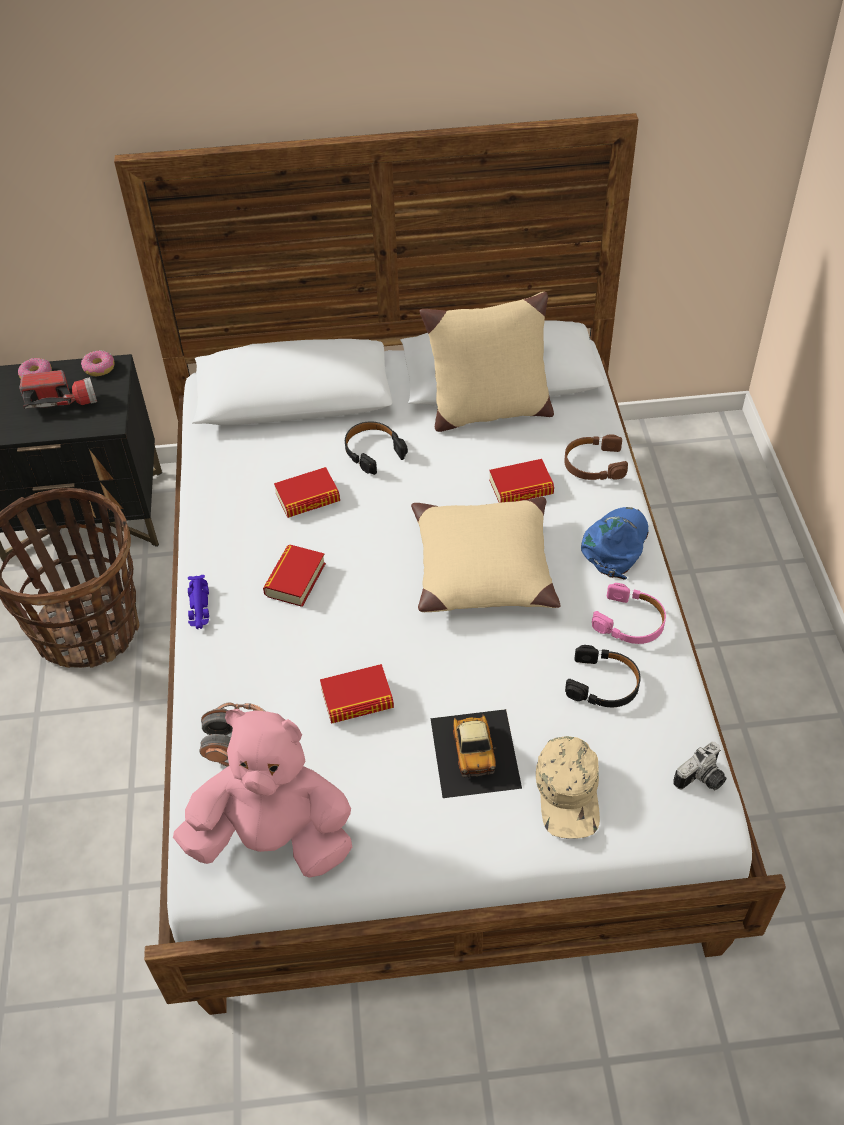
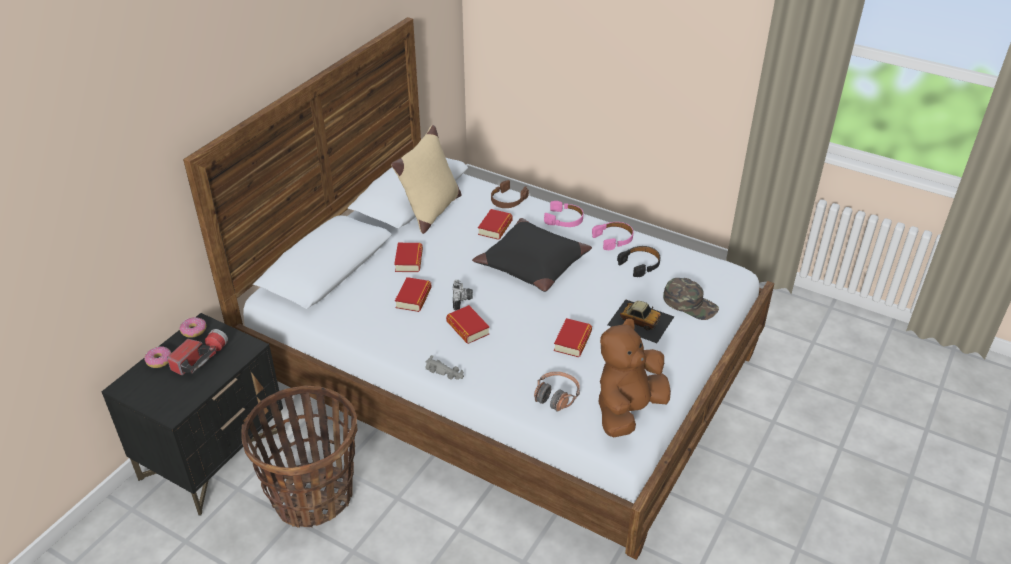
camera: 55 degrees left, 10 degrees down
(199, 608) = (445, 372): purple toy car -> grey toy car
(274, 838) = (628, 410): pink plush toy -> brown plush toy
(373, 451) = (409, 261): black headphones -> book
(482, 567) = (532, 264): beige pillow -> black pillow
(569, 793) = (690, 304): beige cap -> green cap
(616, 544) = (564, 219): blue cap -> pink headphones
(702, 780) = (717, 264): camera -> camera (463, 300)

